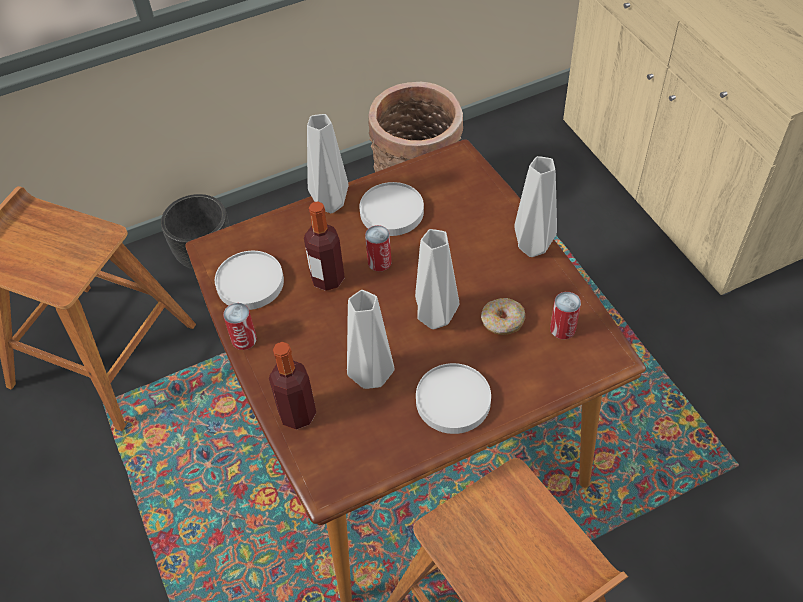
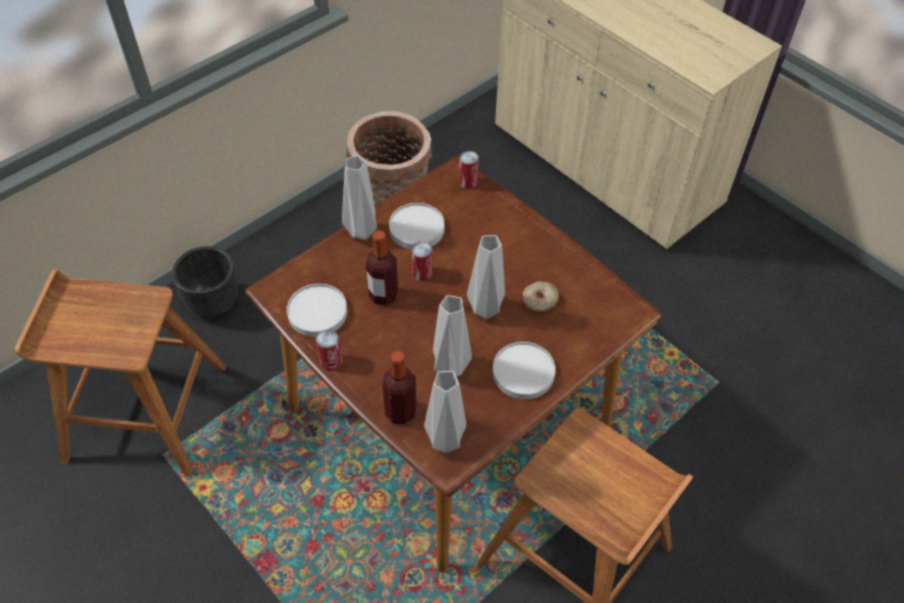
camera: 20 degrees left, 0 degrees up
(533, 248) = (544, 237): grey vase -> grey vase (446, 442)
(562, 328) = (588, 297): can -> can (468, 181)

